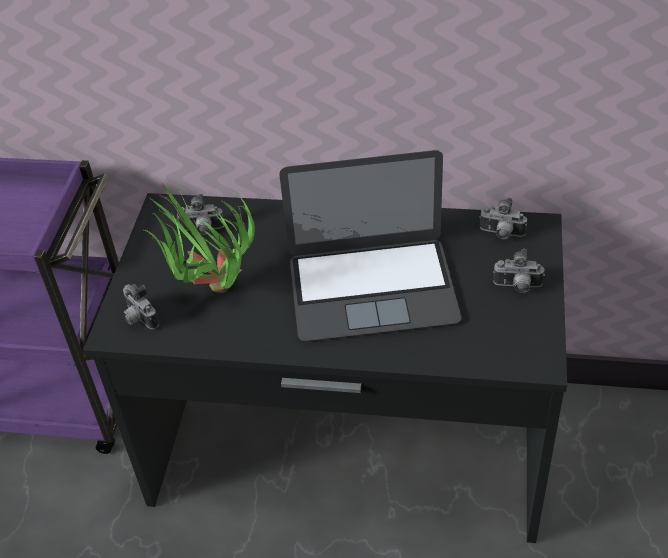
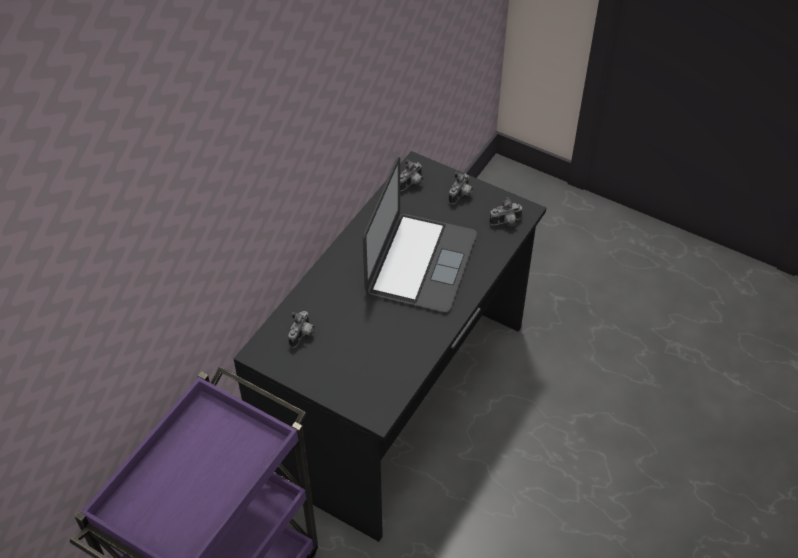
camera: 70 degrees left, 5 degrees up
(139, 318) = (372, 396): camera -> camera (506, 223)
(210, 294) = (373, 348): potted plant -> none

